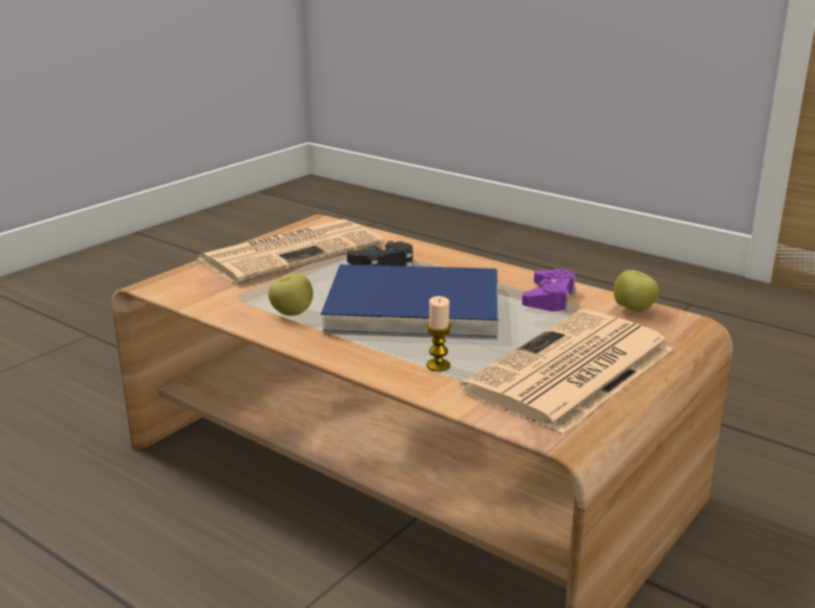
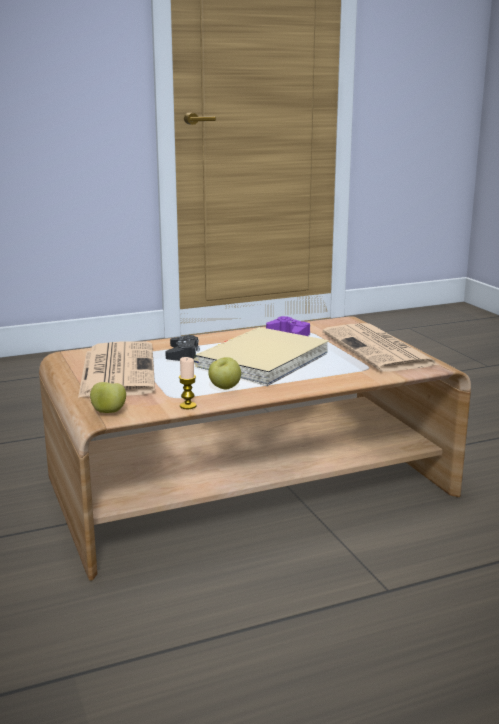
camera: 60 degrees left, 5 degrees down
(413, 309) = (262, 361): blue book -> beige book
(438, 365) = (342, 371): candle -> candle (188, 406)
(633, 310) = (326, 324): apple -> apple (109, 412)

